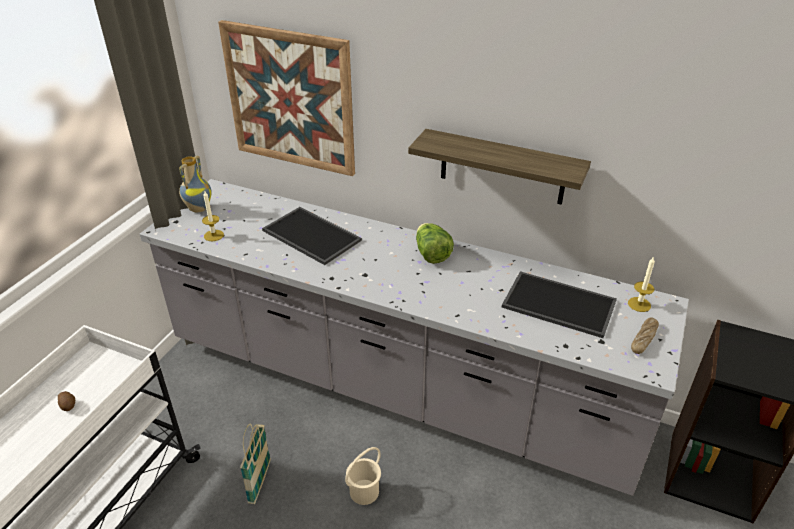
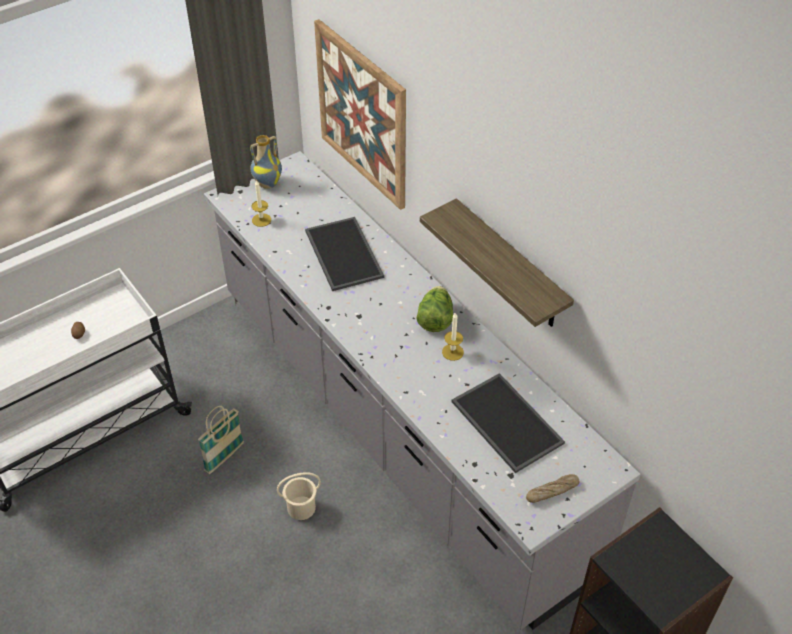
camera: 30 degrees right, 10 degrees up
(639, 304) = (583, 457): candle -> candle (452, 352)

